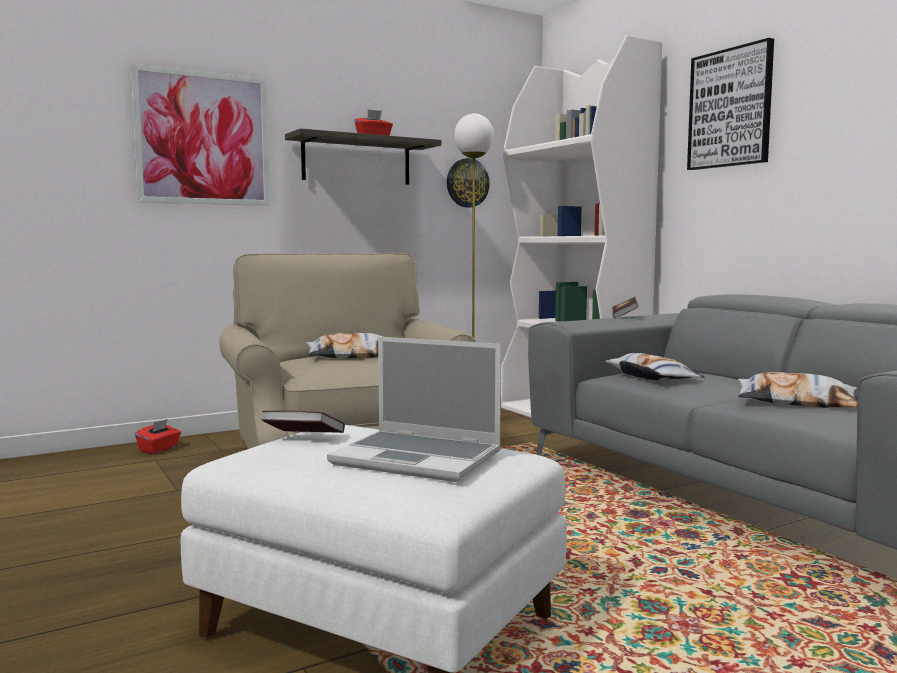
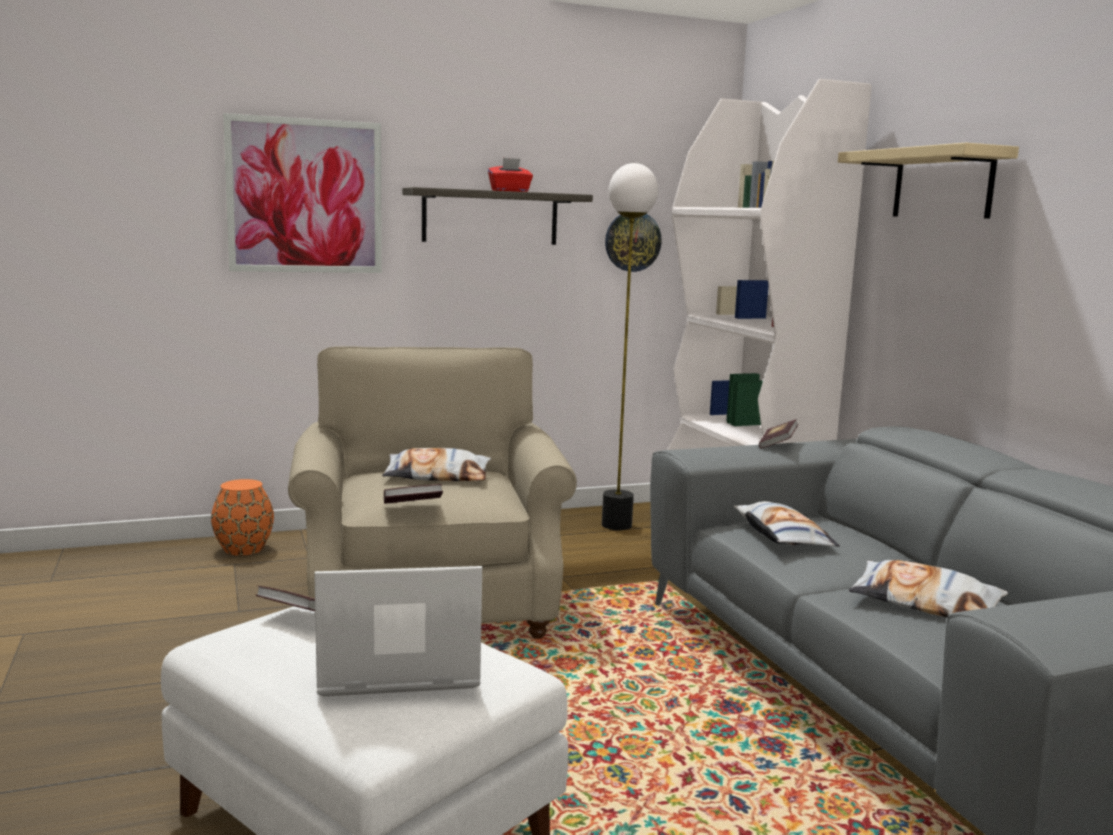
camera: 10 degrees right, 5 degrees up
(159, 449) = (244, 549): red tissue box -> orange vase
(347, 372) = (412, 506): none -> book
(419, 458) = (396, 667): laptop -> laptop turned 135 degrees clockwise
(730, 108) = (942, 184): picture -> beige shelf

